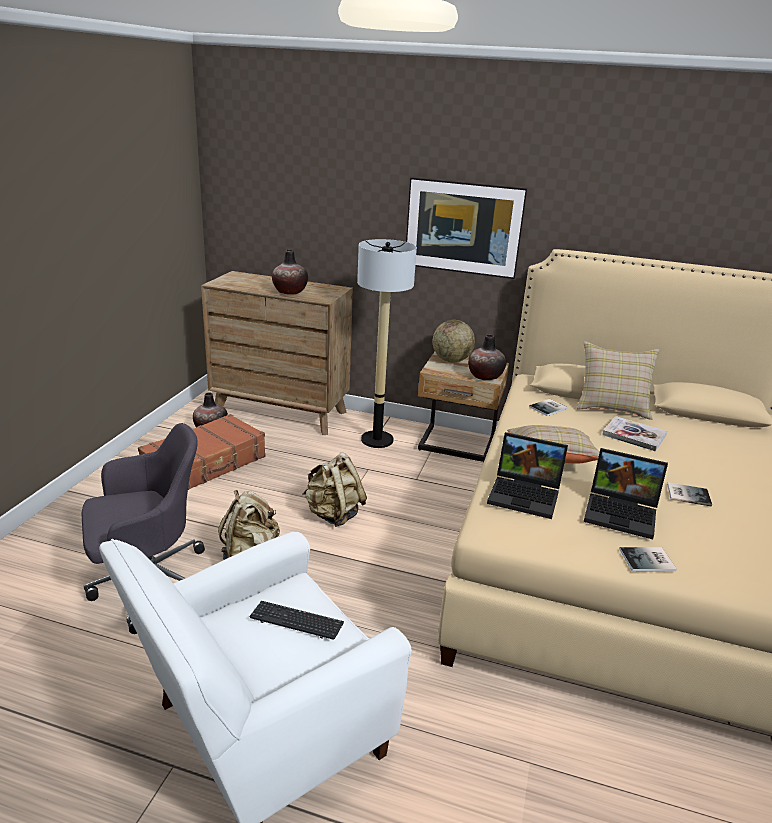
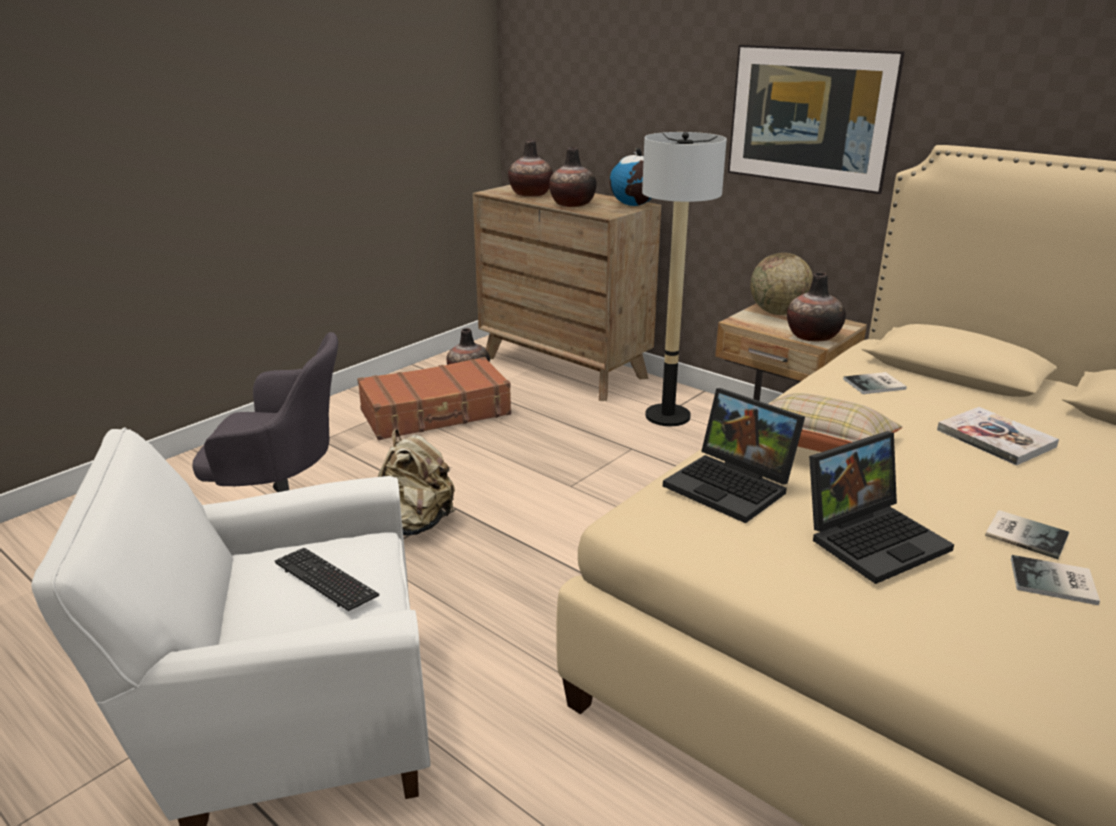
camera: 25 degrees right, 0 degrees up
(249, 284) = (530, 194): none -> vase
(333, 515) = (550, 494): beige backpack -> none
(334, 289) = (633, 205): none -> globe
(612, 407) = (989, 396): beige pillow -> none
(622, 513) = (873, 538): laptop -> laptop turned 75 degrees counterclockwise
(649, 561) = (865, 612): book -> book (1055, 582)

